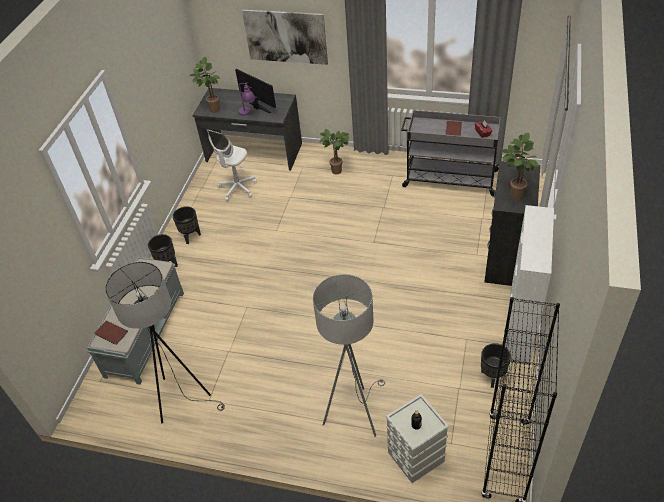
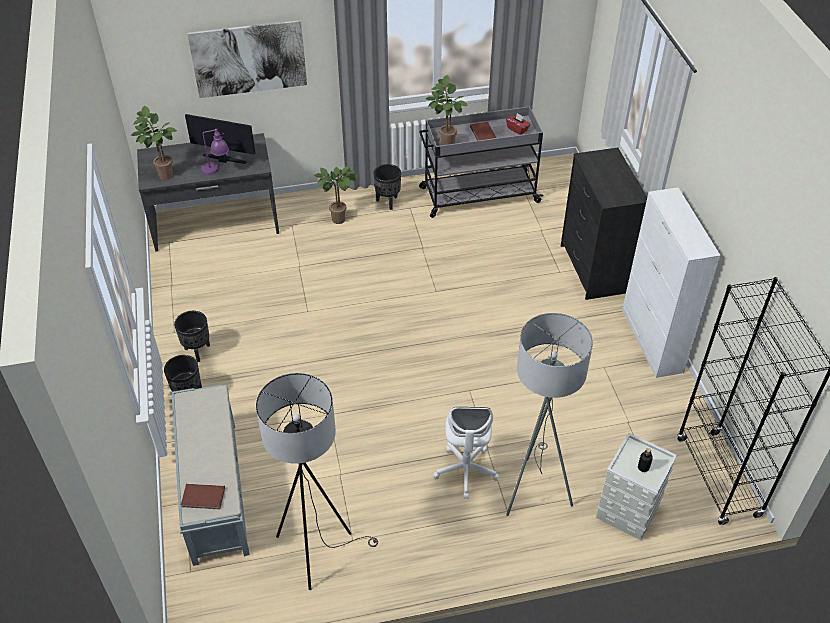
camera: 30 degrees left, 0 degrees up
(237, 188) = (222, 274): white office chair -> white office chair (466, 471)
(492, 377) = (654, 398): black planter -> black planter (388, 202)
(514, 194) = (613, 186): potted plant -> potted plant (445, 144)

